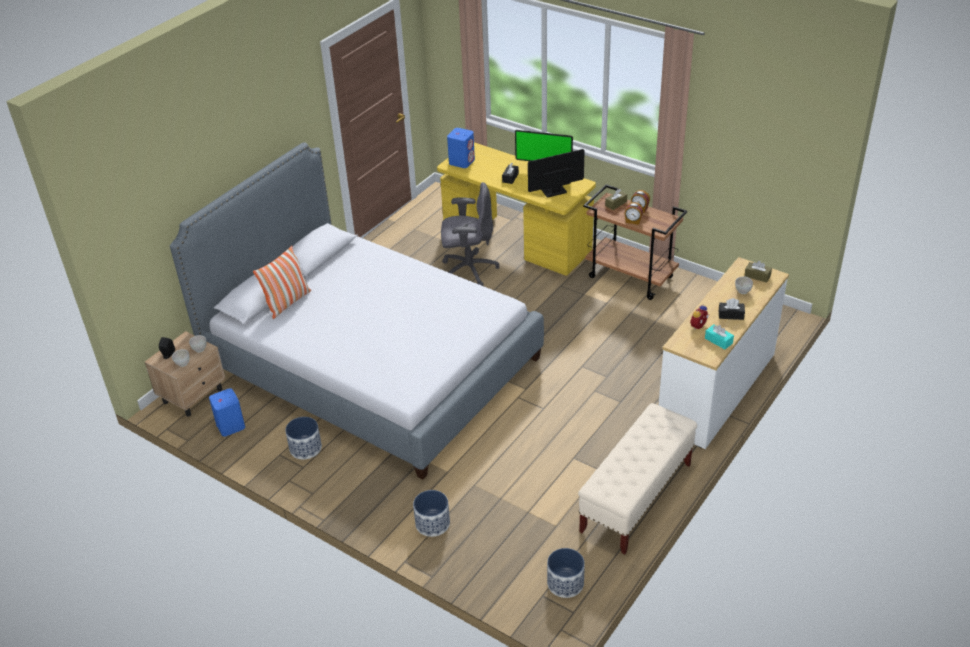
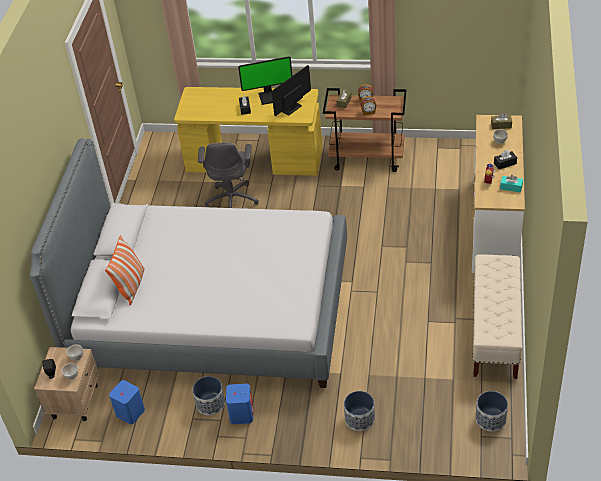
camera: 25 degrees left, 5 degrees up
(462, 161) = (192, 107): blue speaker -> blue speaker (241, 414)
(468, 270) = (232, 200): grey office chair -> grey office chair turned 120 degrees clockwise

